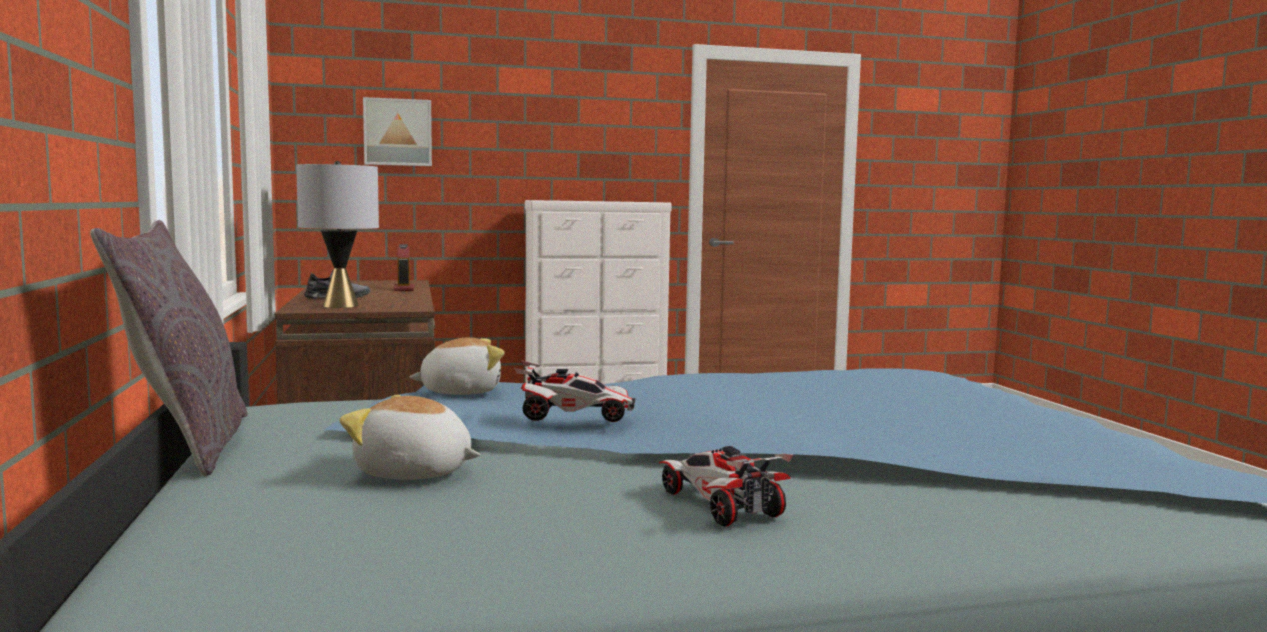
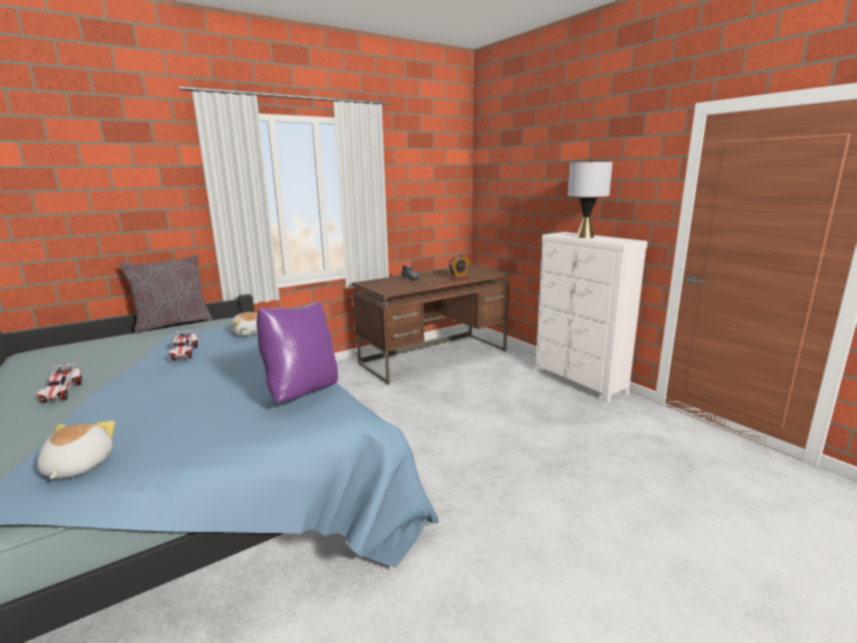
camera: 70 degrees right, 10 degrees up
(340, 306) = (382, 283): grey table lamp -> grey table lamp (584, 237)
(398, 132) = (513, 188): picture -> none
(413, 473) = (125, 350): plush toy -> plush toy (77, 467)
(718, 505) = (62, 393): toy car -> toy car turned 120 degrees clockwise
(850, 376) = (302, 392): none -> purple pillow

